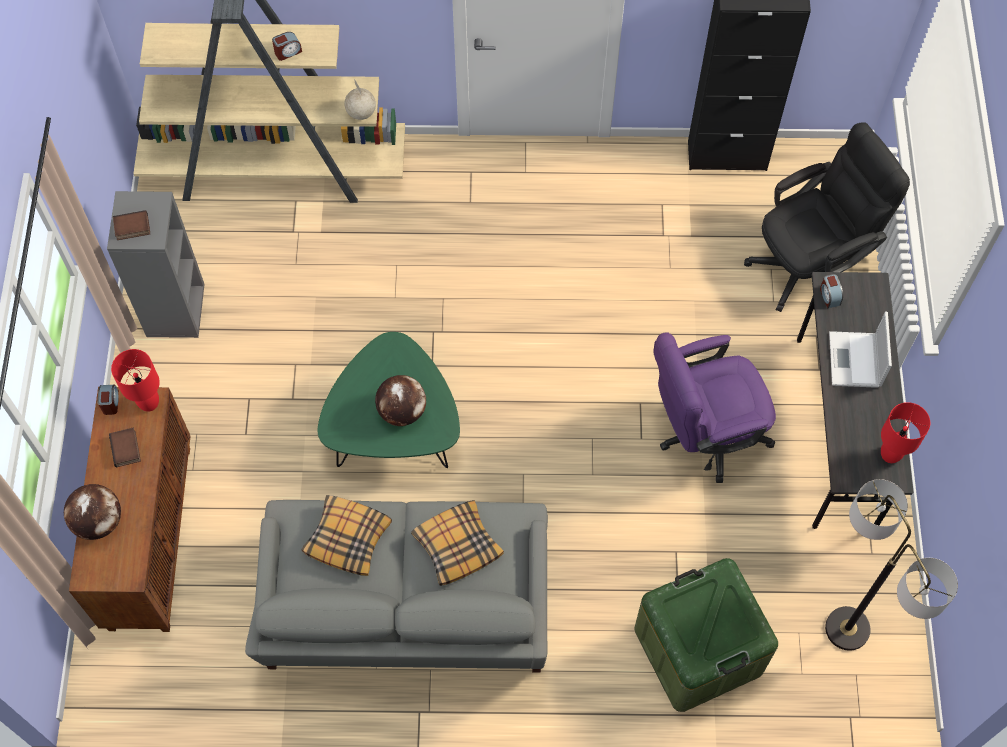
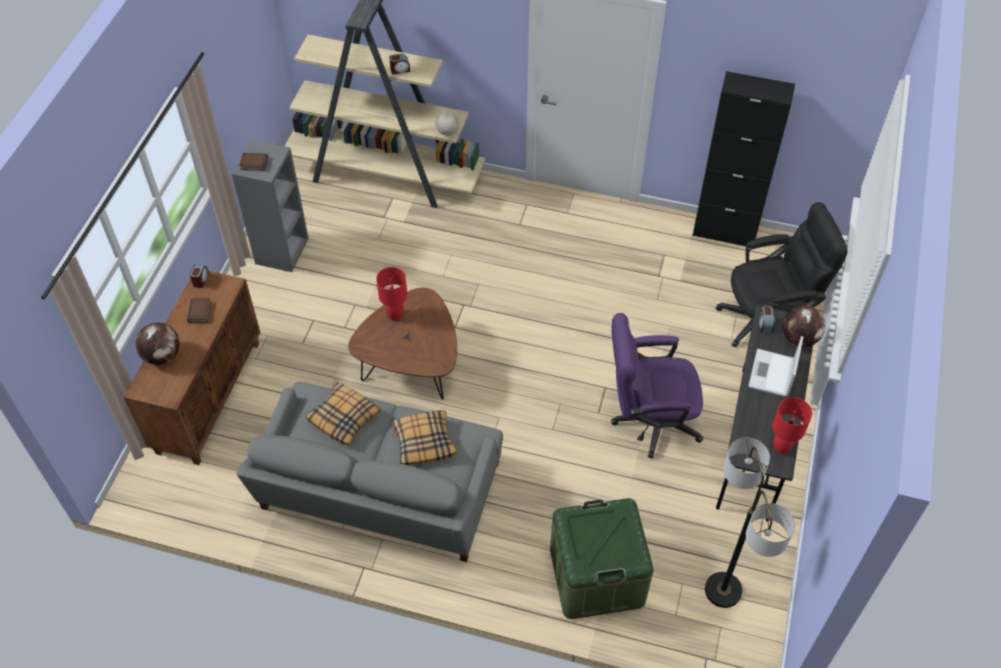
camera: 15 degrees right, 10 degrees down
(149, 402) = (228, 286): red table lamp -> red table lamp (395, 315)
(394, 430) = (412, 365): green coffee table -> brown coffee table
(402, 411) = (415, 342): globe -> globe (799, 338)

